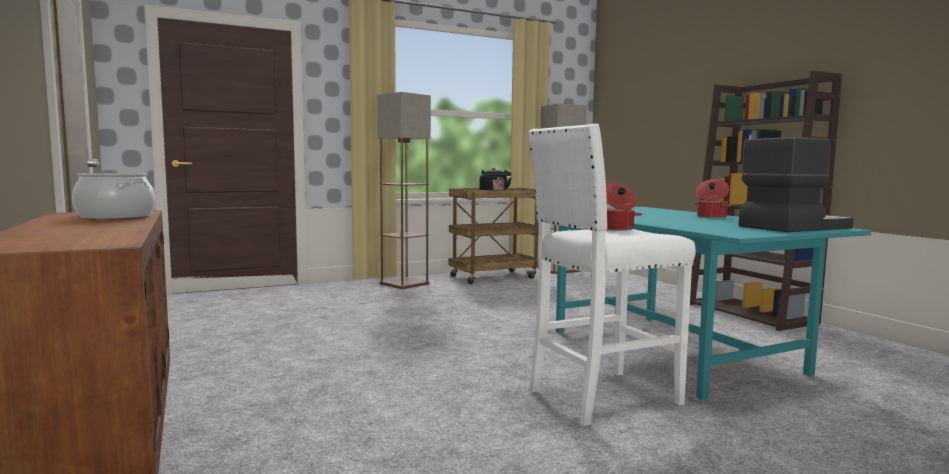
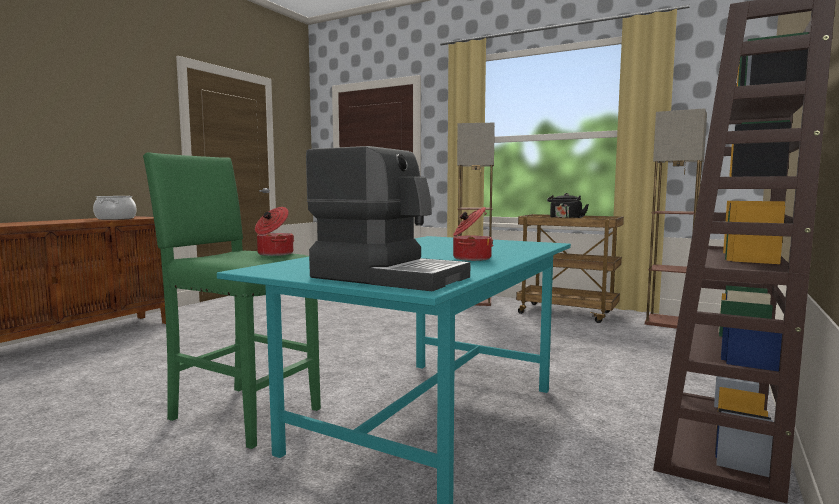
camera: 55 degrees right, 0 degrees up
(600, 397) = (242, 413): white stool -> green stool

